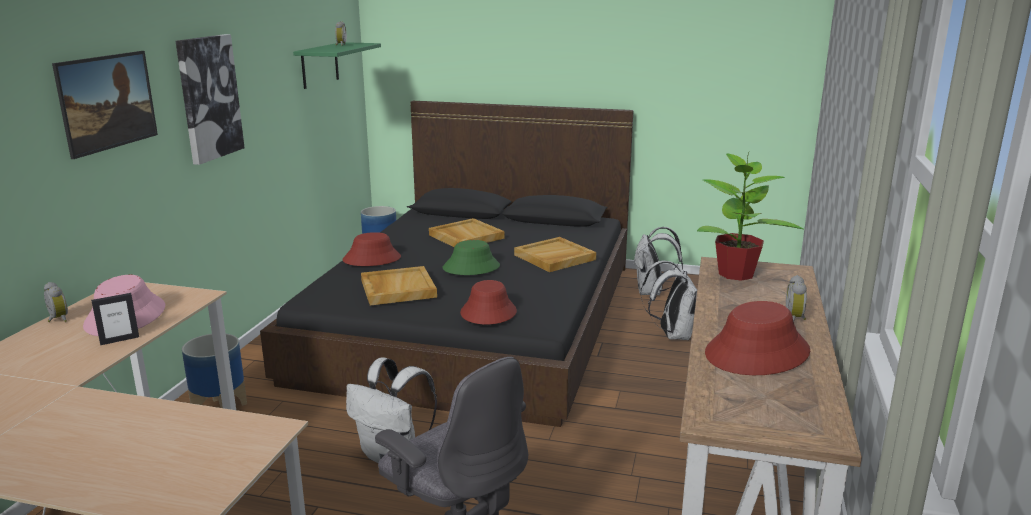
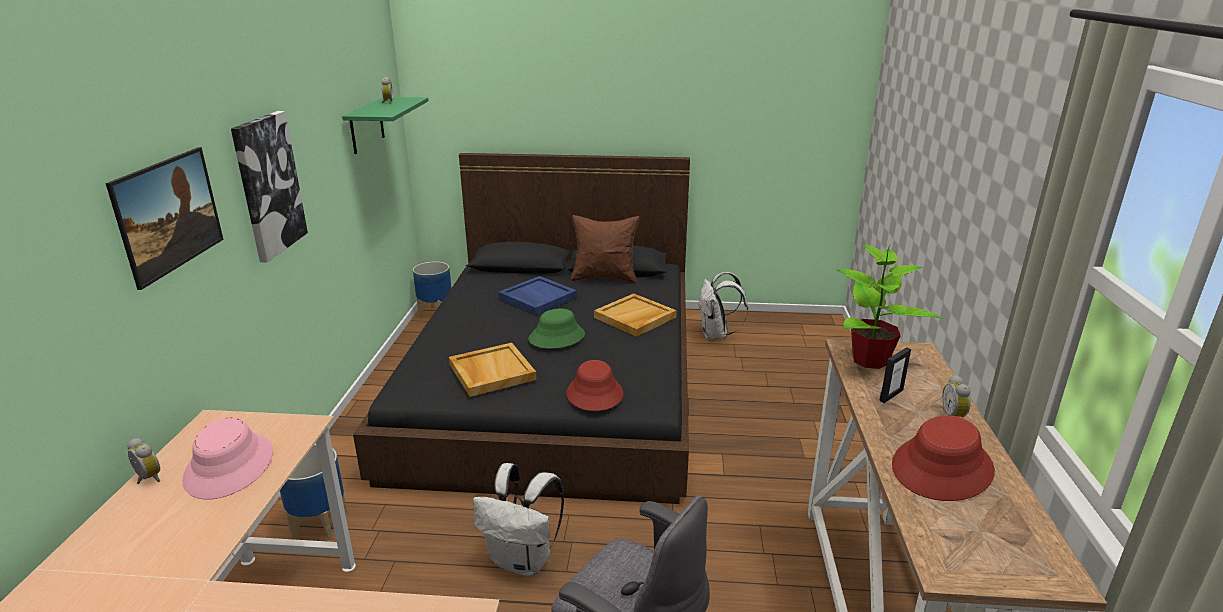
camera: 10 degrees left, 5 degrees up
(119, 340) = (235, 502): picture frame -> picture frame (891, 395)
(372, 259) = (450, 334): red hat -> none
(465, 236) = (537, 298): beige tray -> blue tray
(538, 225) = (604, 278): none -> brown pillow
(672, 335) = (750, 383): white backpack -> none

